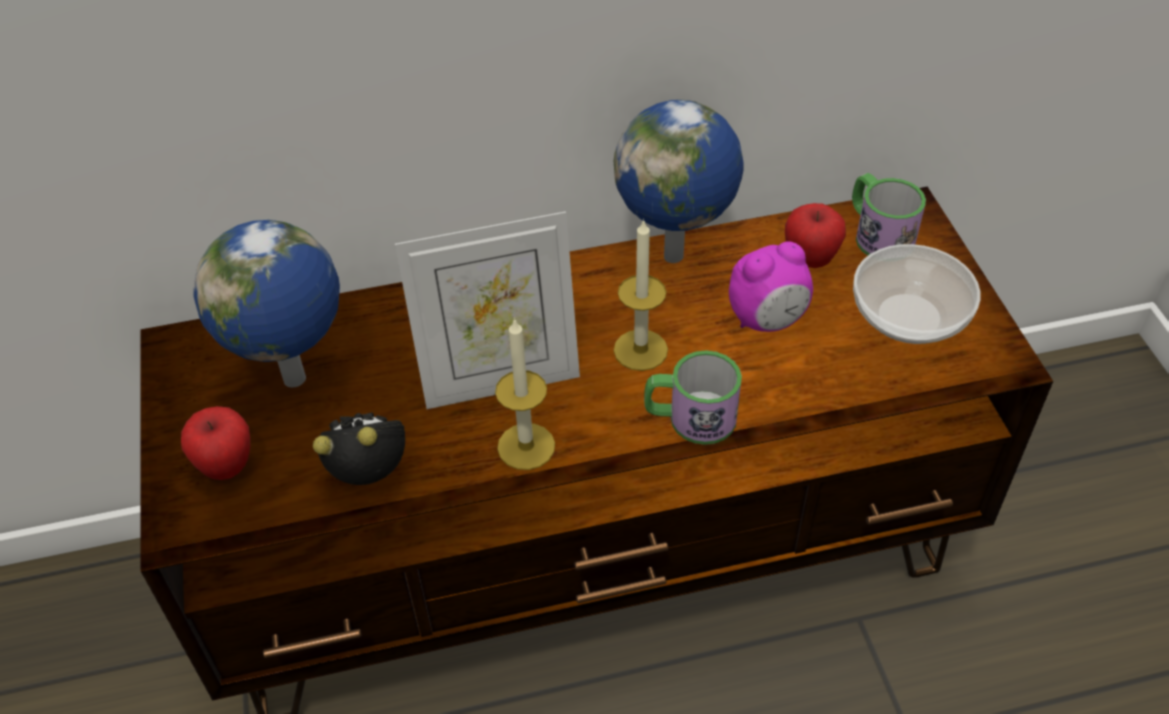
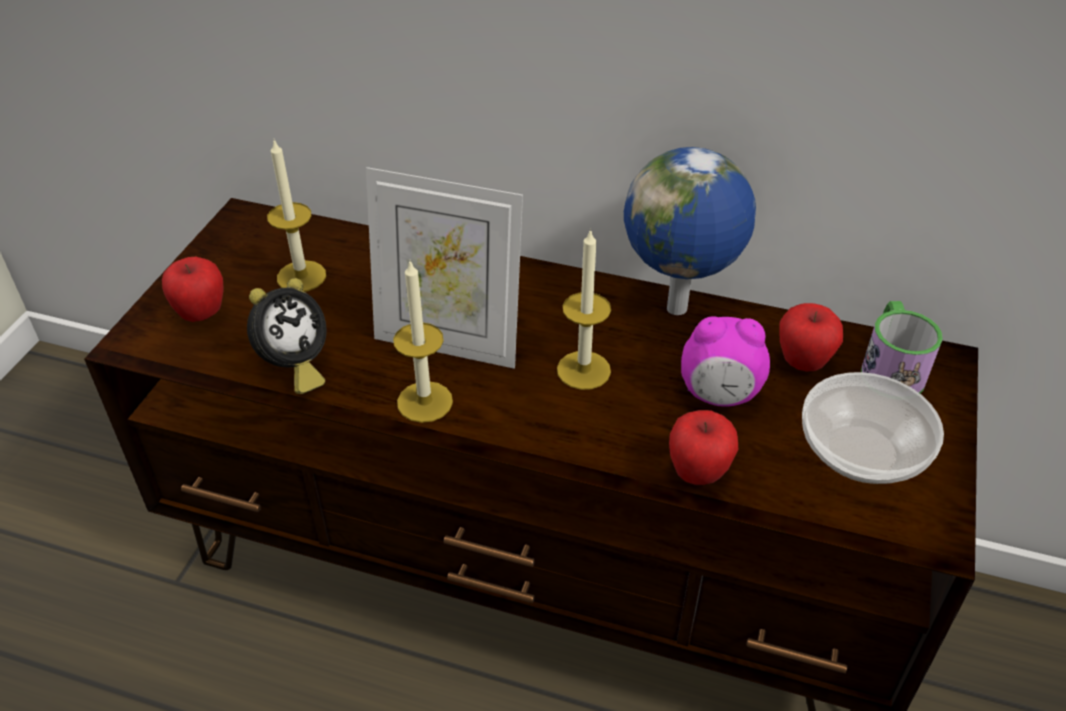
camera: 30 degrees right, 5 degrees down
(297, 380) = (301, 276): globe -> candle
(373, 474) = (294, 367): alarm clock -> alarm clock turned 105 degrees clockwise
(690, 418) = (579, 443): mug -> none
(802, 396) = (698, 473): none -> apple

